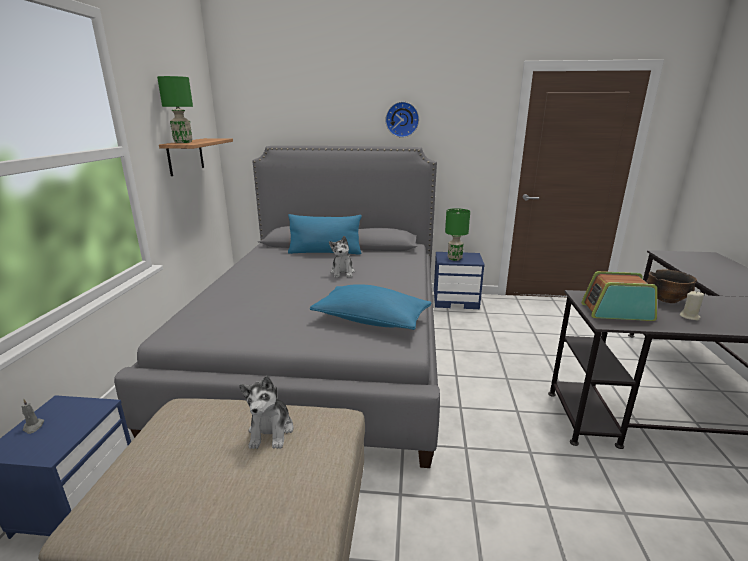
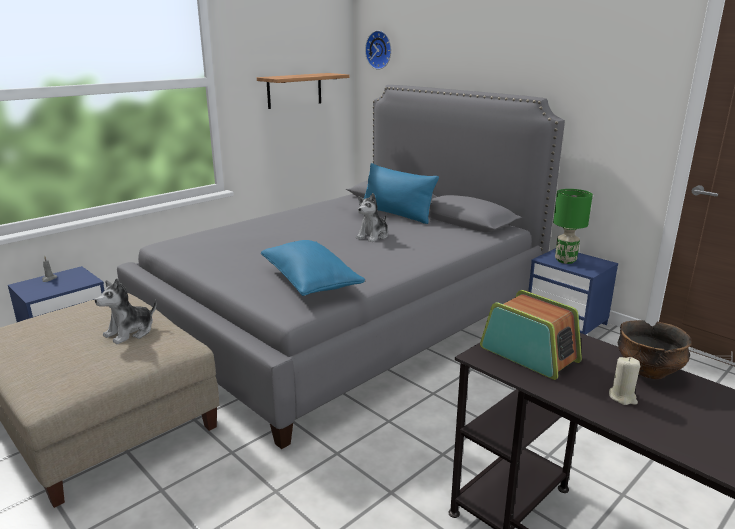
camera: 40 degrees right, 0 degrees up
(183, 142) = (282, 76): green table lamp -> none
(402, 119) = (532, 59): wall clock -> wall clock (380, 50)

